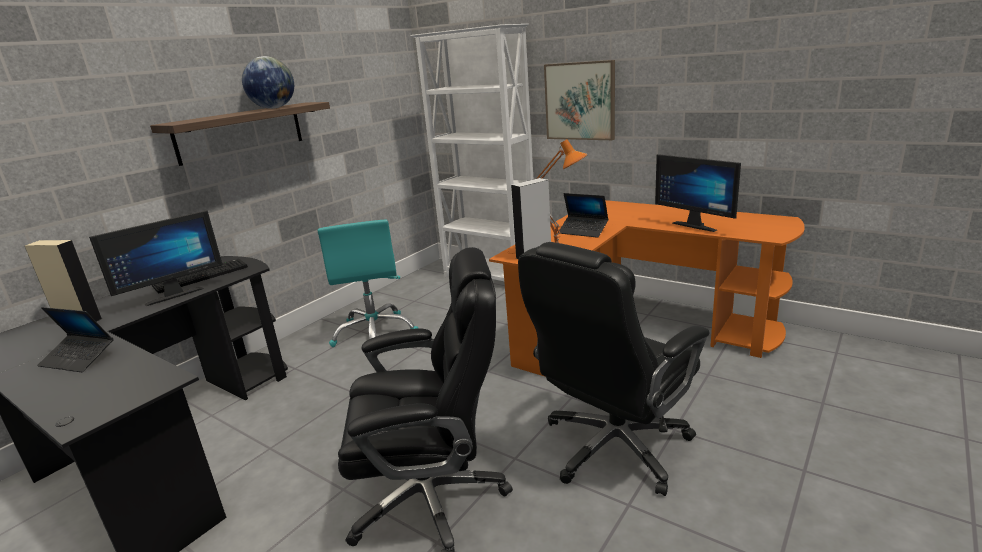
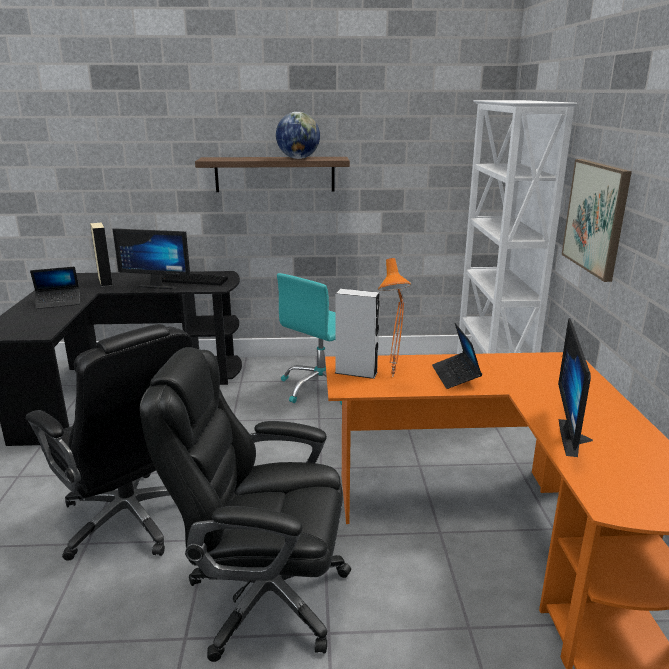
camera: 50 degrees right, 0 degrees up
(79, 359) = (58, 302): laptop -> laptop turned 90 degrees counterclockwise

